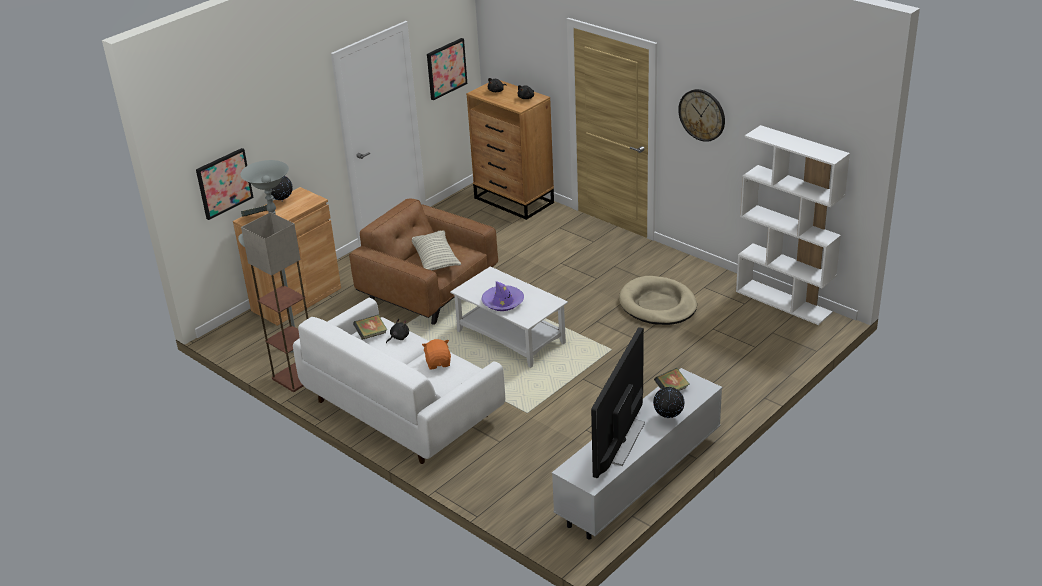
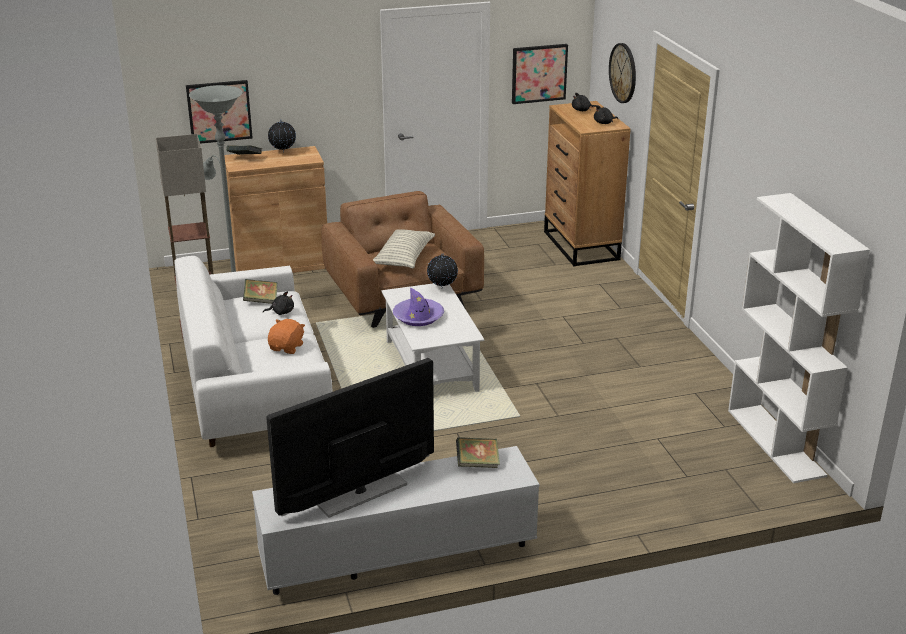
camera: 30 degrees right, 5 degrees down
(658, 304) = (621, 391): beige dog bed -> none
(668, 417) = (439, 490): globe -> globe (442, 288)
(702, 115) = (744, 170): wall clock -> wall clock (623, 73)

